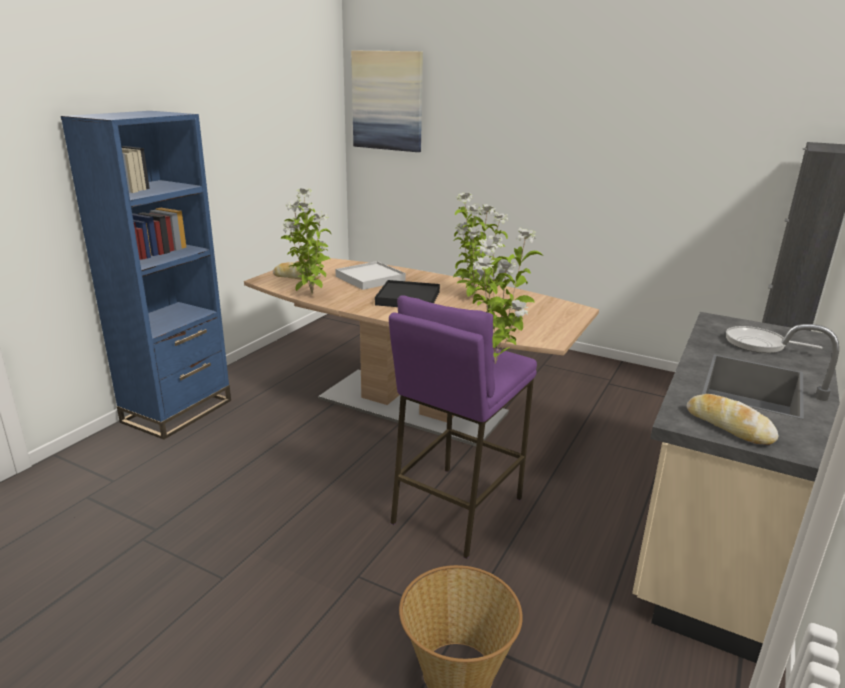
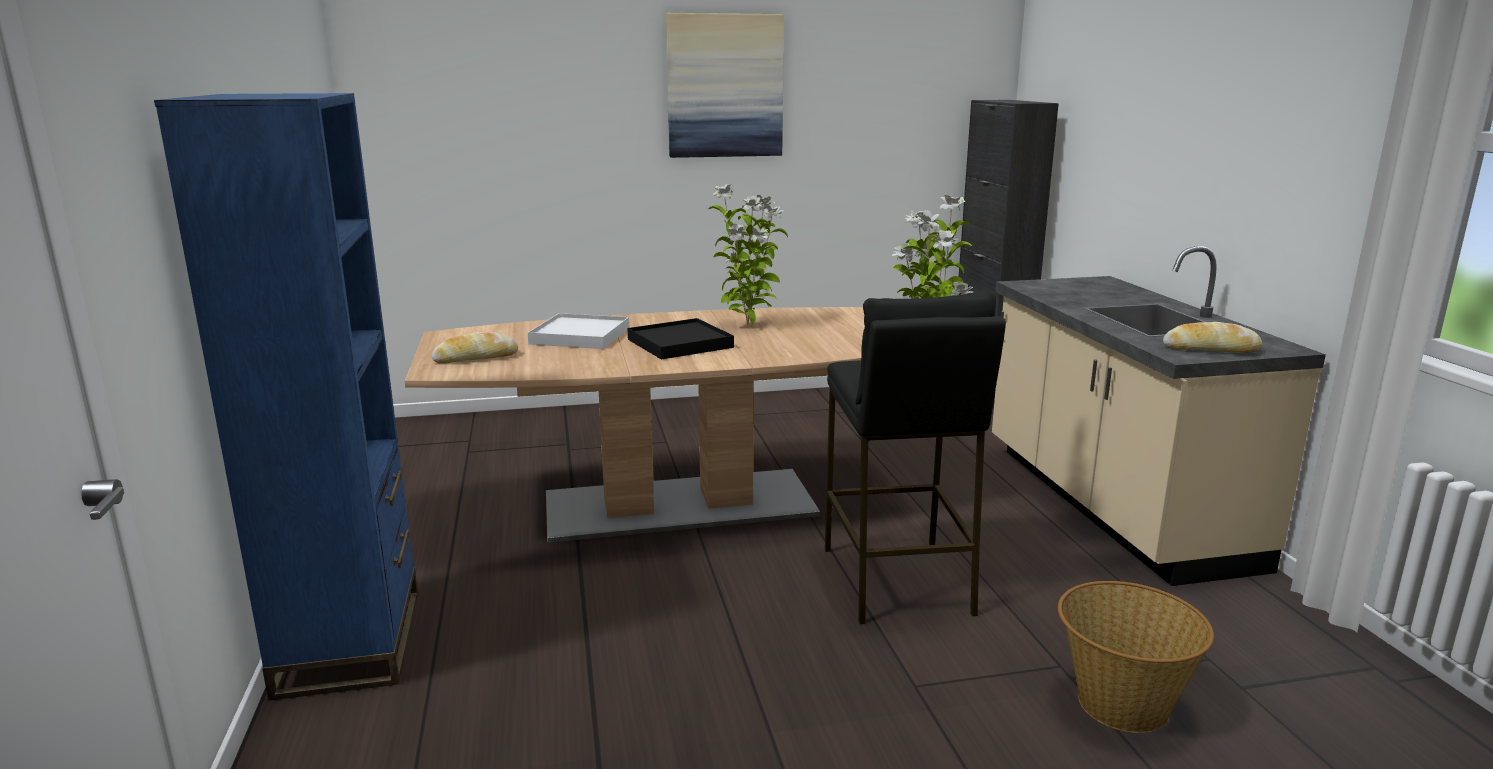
camera: 40 degrees left, 5 degrees down
(310, 294) = (550, 370): potted plant -> none
(387, 101) = (423, 83): picture -> picture (725, 86)
(456, 510) = (897, 580): purple stool -> black stool
(759, 344) = (1090, 293): frying pan -> none

